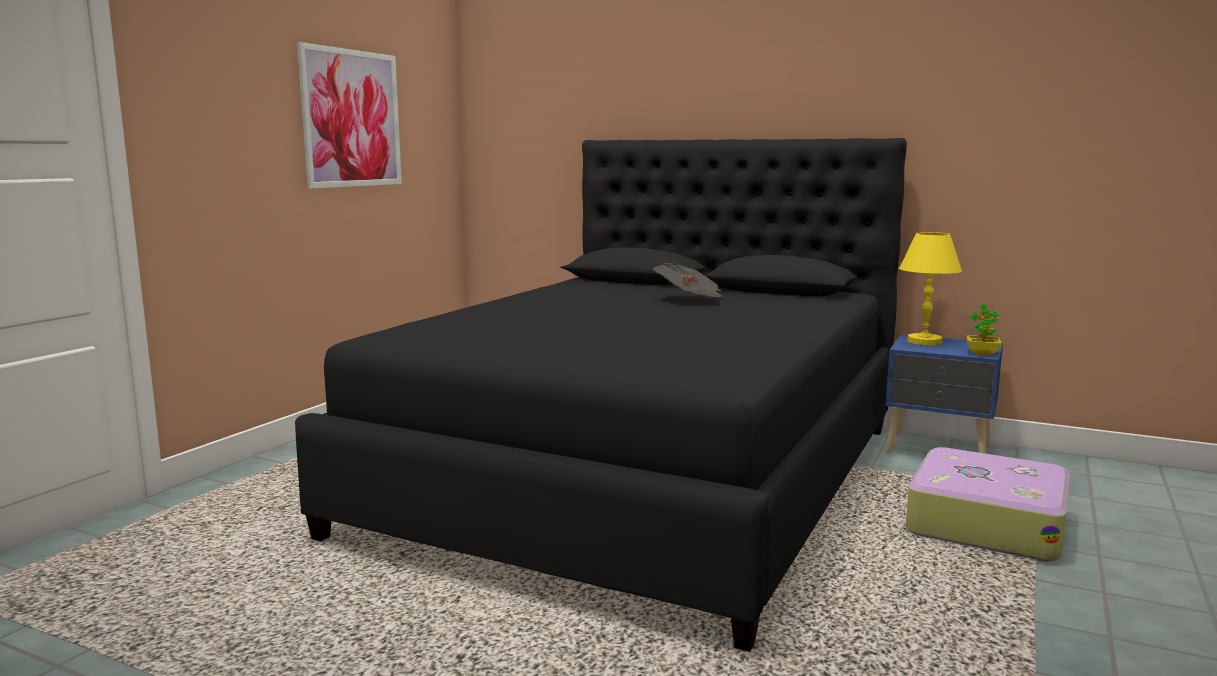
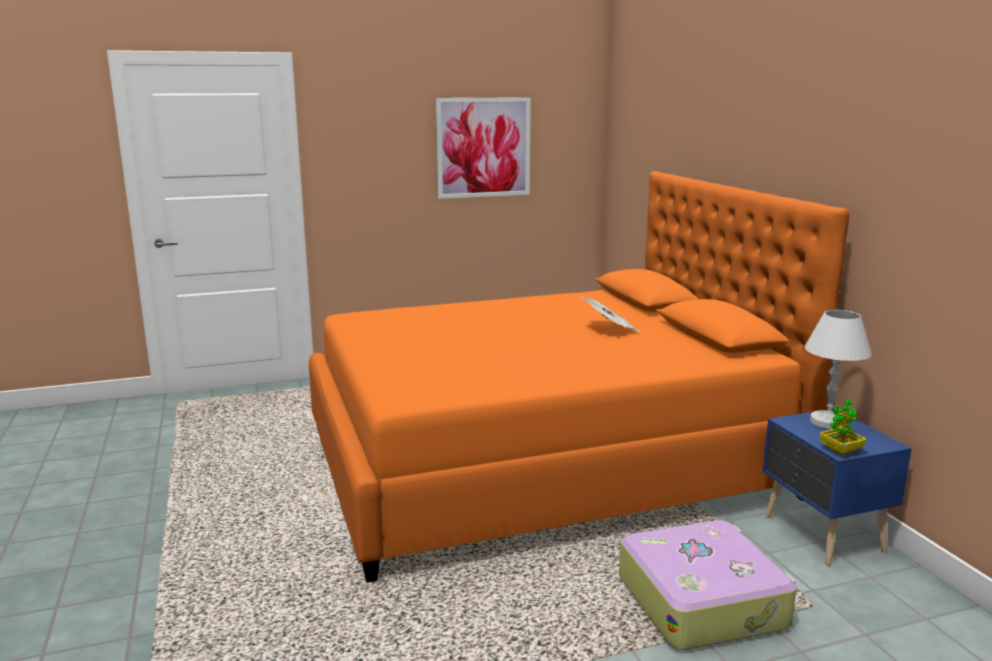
camera: 45 degrees right, 5 degrees up
(643, 477) = (542, 460): black bed -> orange bed
(924, 341) = (827, 421): yellow table lamp -> white table lamp

